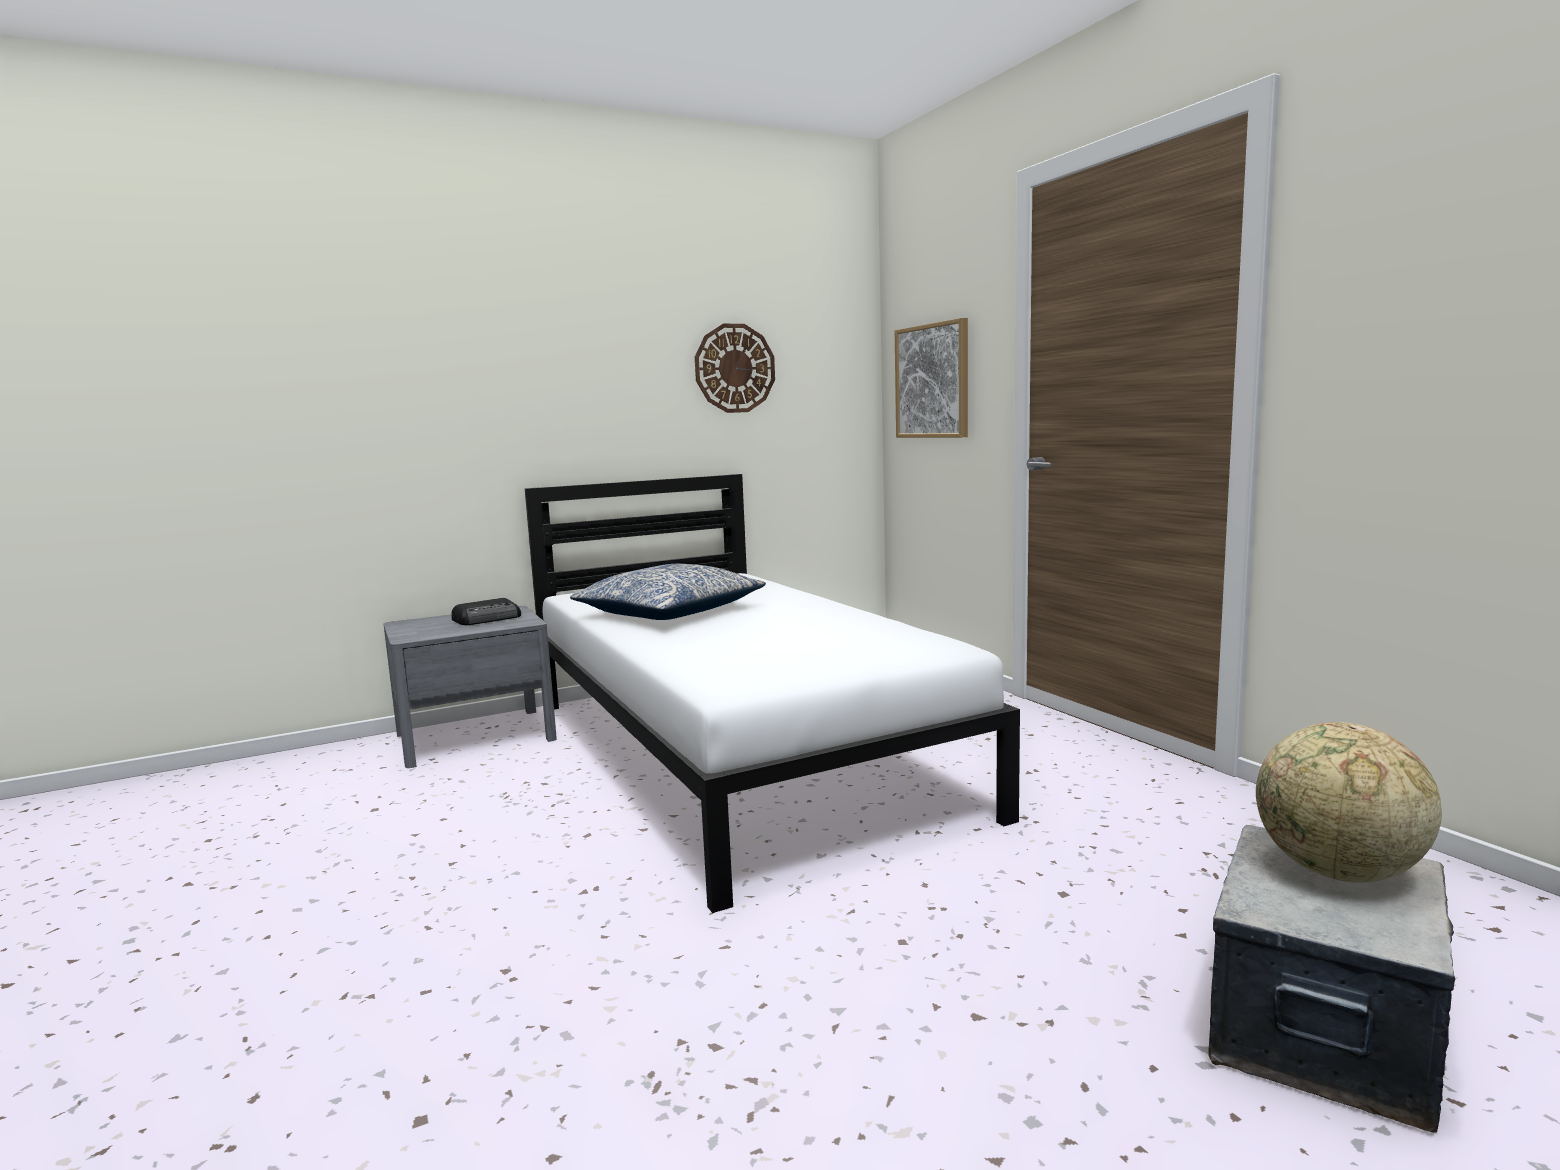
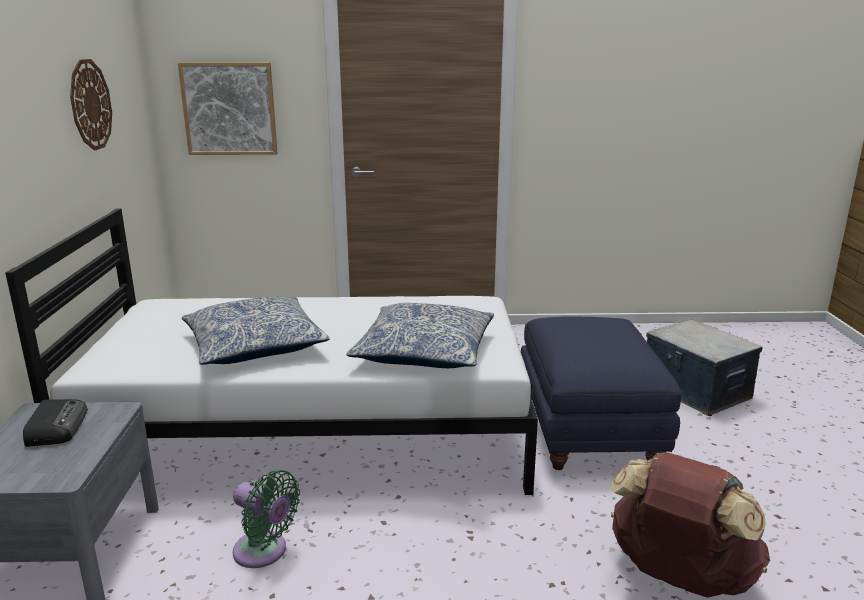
camera: 65 degrees left, 10 degrees up
(507, 796) = (264, 552): none -> green fan
(562, 1091) = (679, 577): none -> brown backpack
(727, 658) = (424, 352): none -> pillow
(957, 921) = (587, 429): none -> blue ottoman
(1337, 873) = (694, 334): globe -> none

